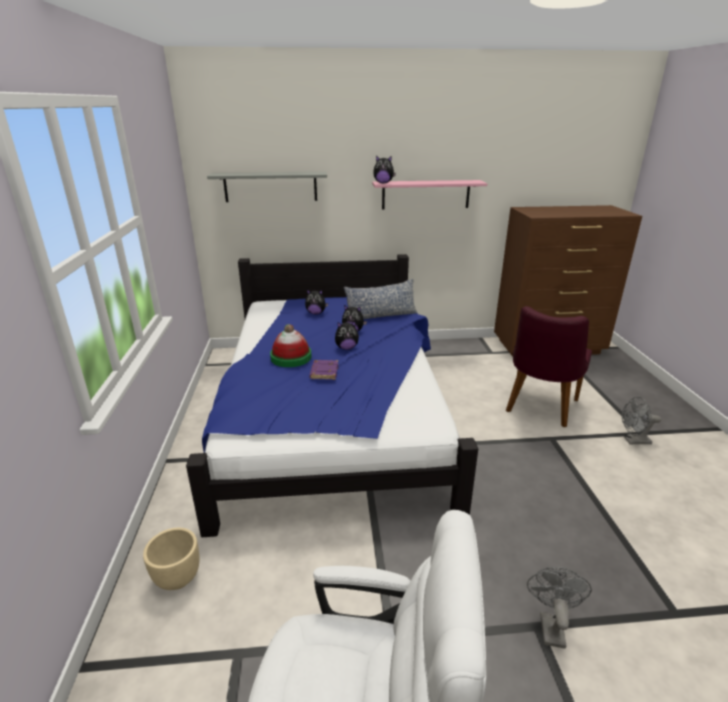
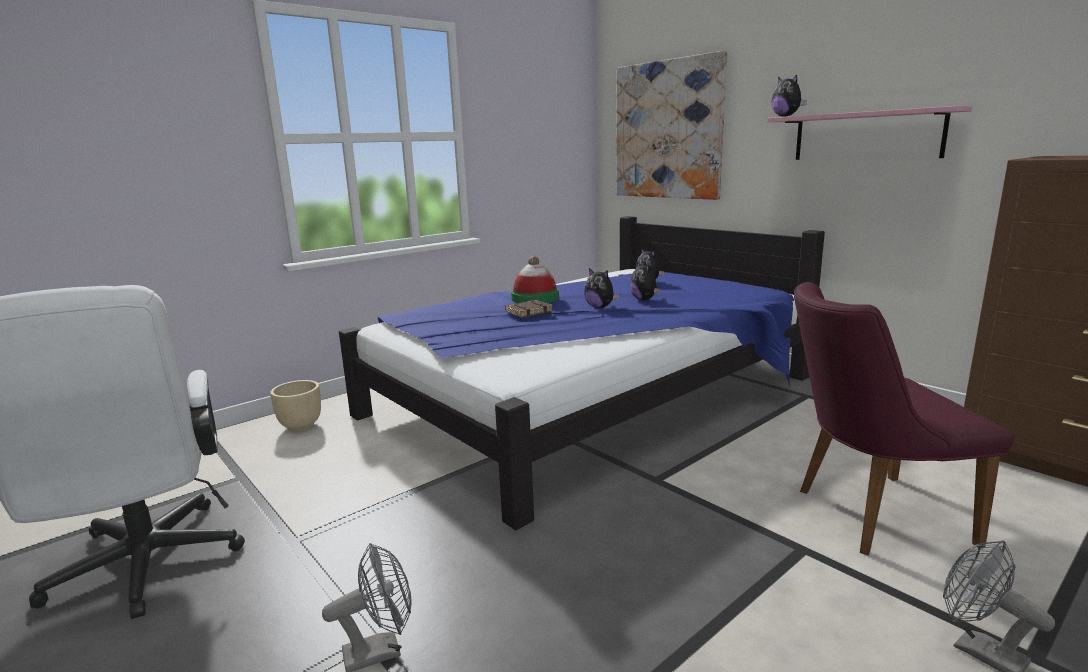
camera: 55 degrees right, 10 degrees down
(270, 186) = (667, 130): grey shelf -> picture
(324, 372) = (528, 312): purple book -> brown book
(380, 316) = (709, 297): pillow -> none

